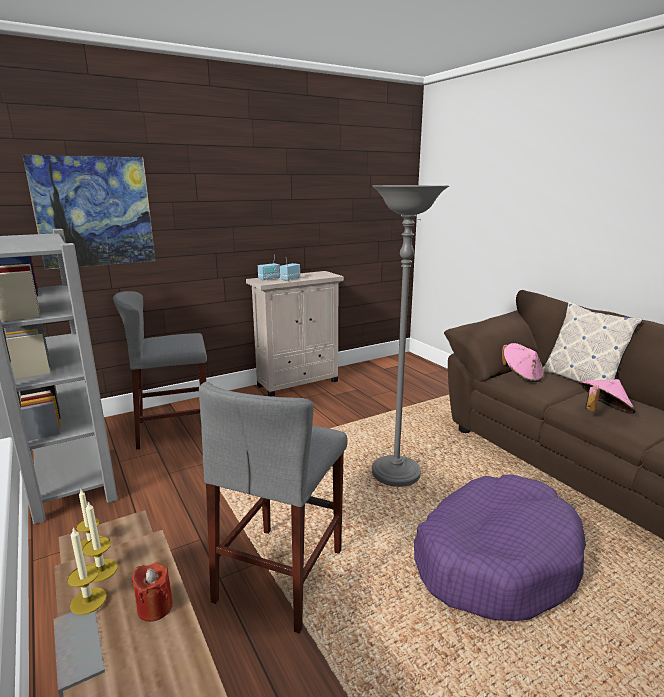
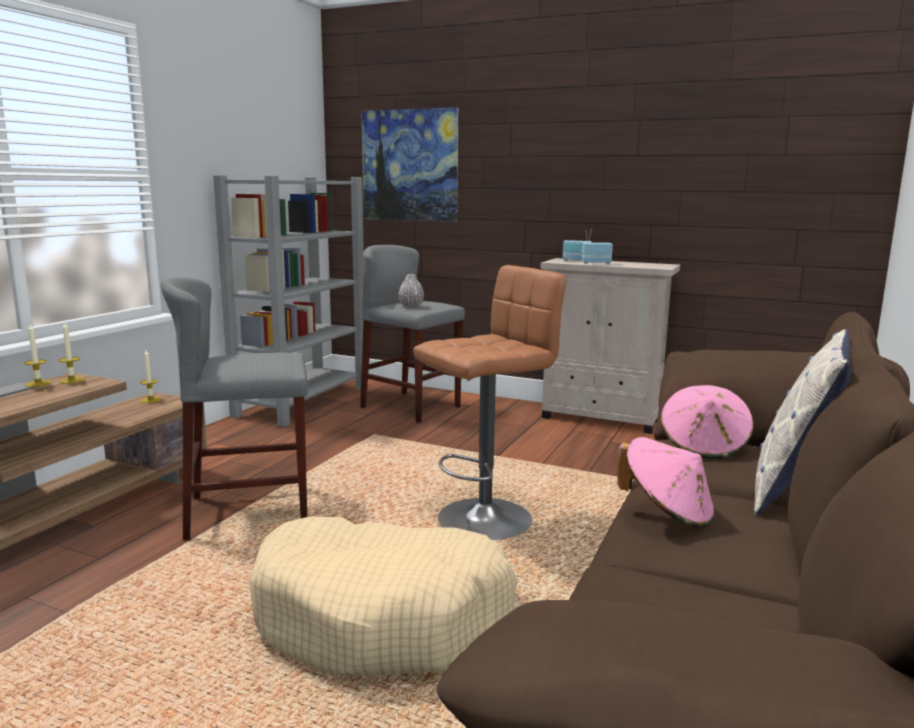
camera: 55 degrees right, 5 degrees down
(155, 607) = (40, 398): red candle -> none
(179, 344) = (411, 306): none -> grey vase
(396, 473) = (486, 519): grey floor lamp -> brown stool
(495, 559) = (383, 617): purple dog bed -> beige dog bed

